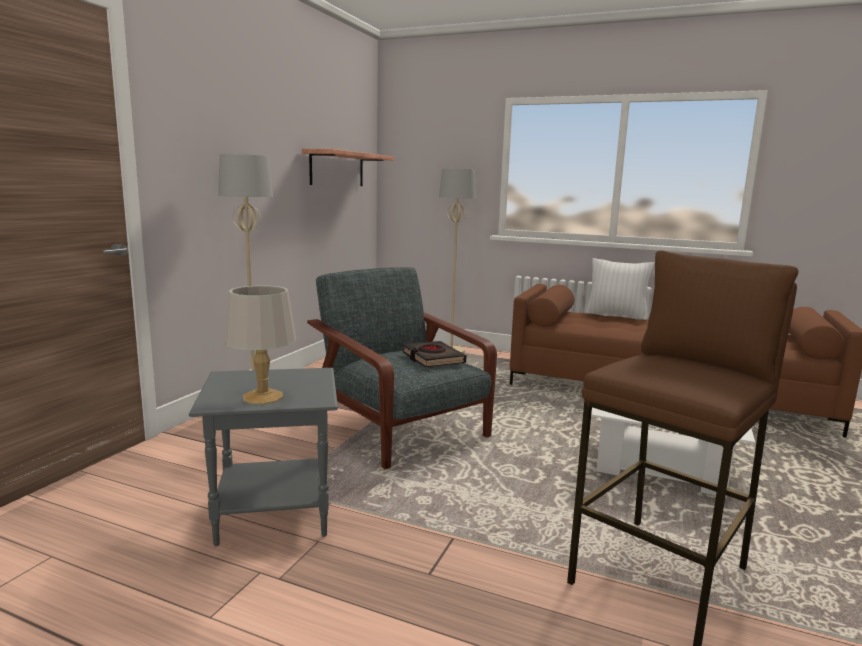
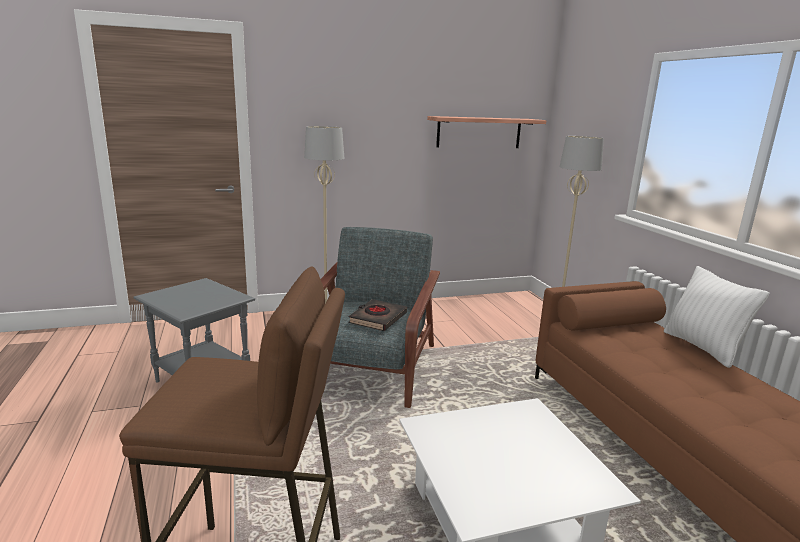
camera: 50 degrees right, 5 degrees up
(262, 397) = (172, 301): grey table lamp -> none

